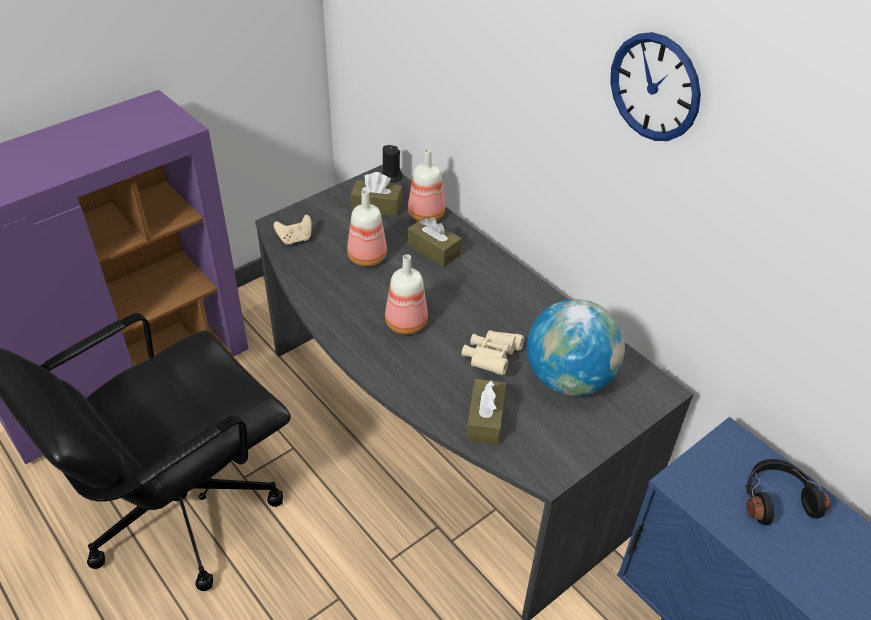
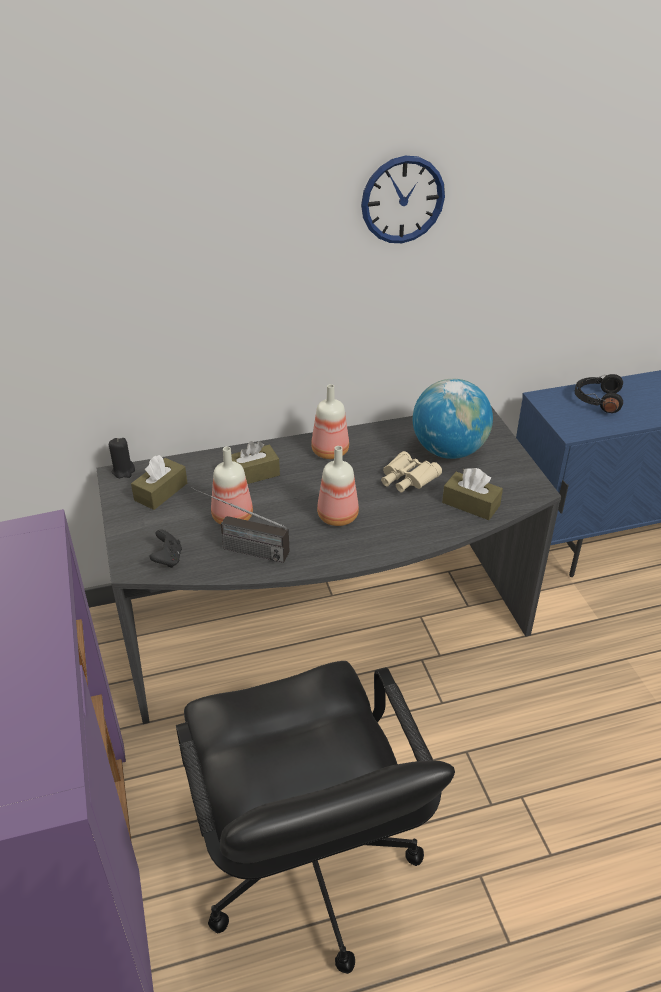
camera: 65 degrees left, 5 degrees down
(295, 239) = (168, 559): beige game controller -> black game controller
(329, 274) = (239, 548): none -> radio
(425, 214) = (198, 465): bottle -> bottle (329, 452)

